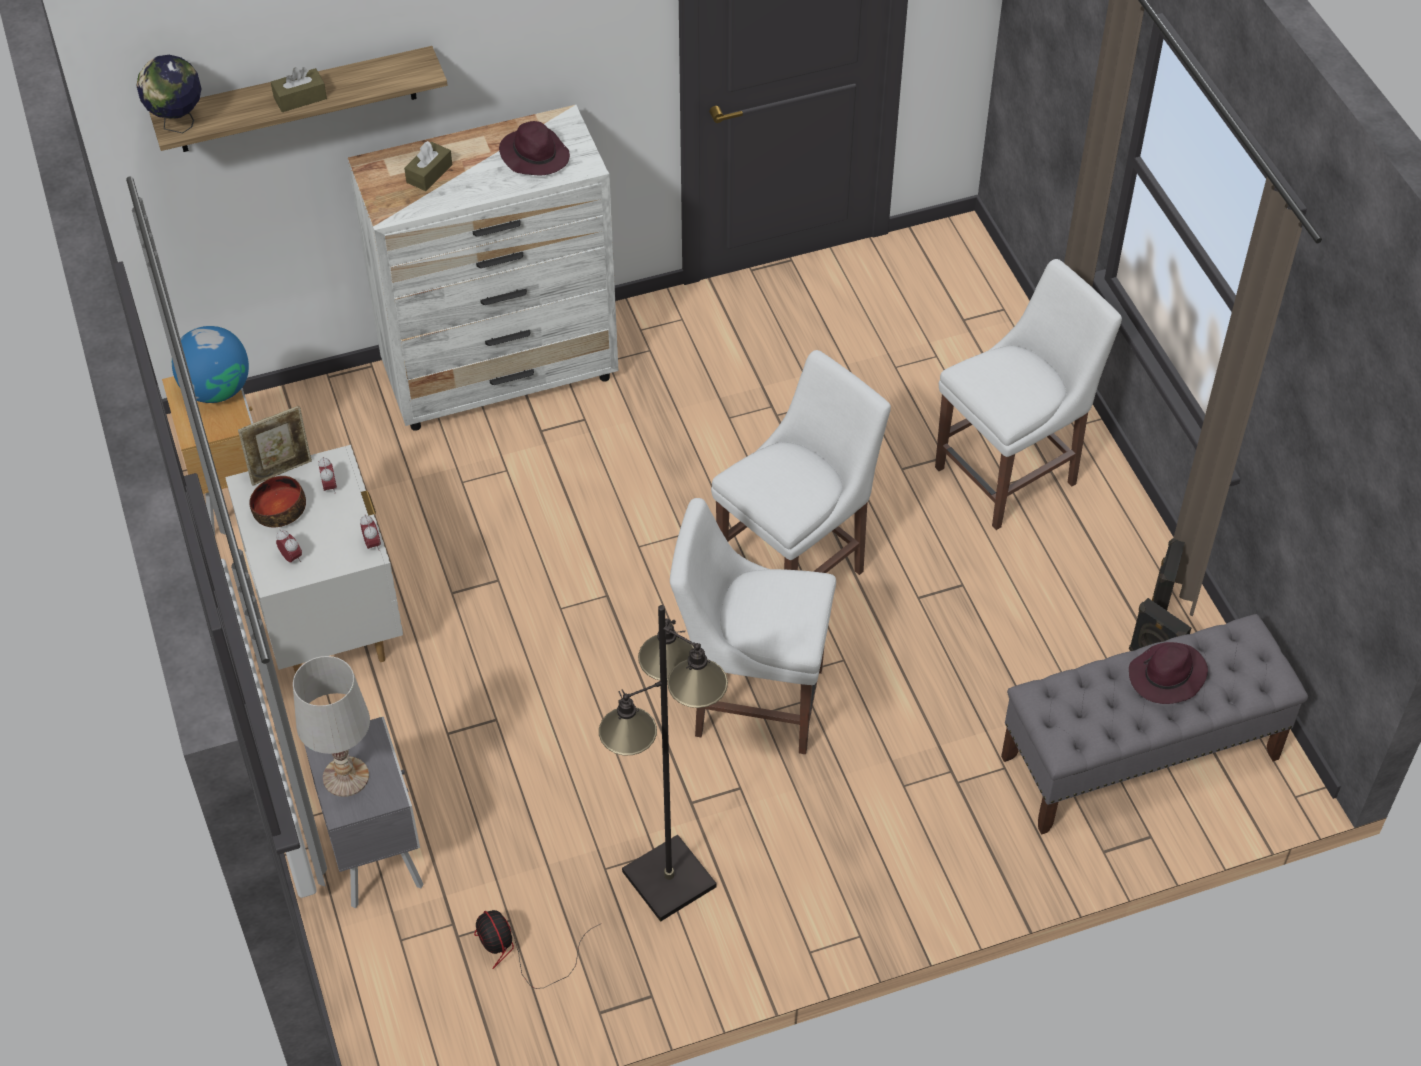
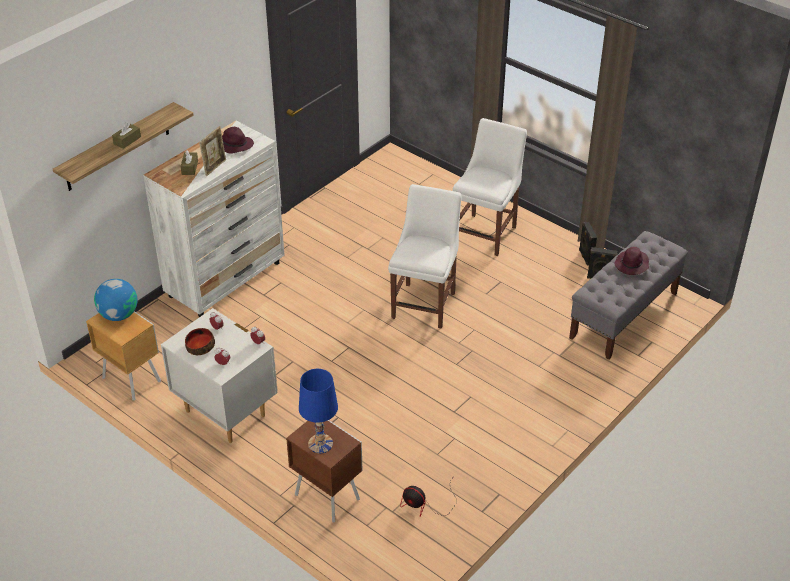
camera: 30 degrees left, 10 degrees down
(178, 124) = (74, 169): globe -> none
(281, 470) = (187, 331): picture frame -> picture frame (215, 167)
(345, 777) = (320, 444): white table lamp -> blue table lamp
(377, 855) = (326, 496): grey nightstand -> brown nightstand
(668, 880) = (469, 446): black floor lamp -> none
(751, 700) = (447, 361): white chair -> none

